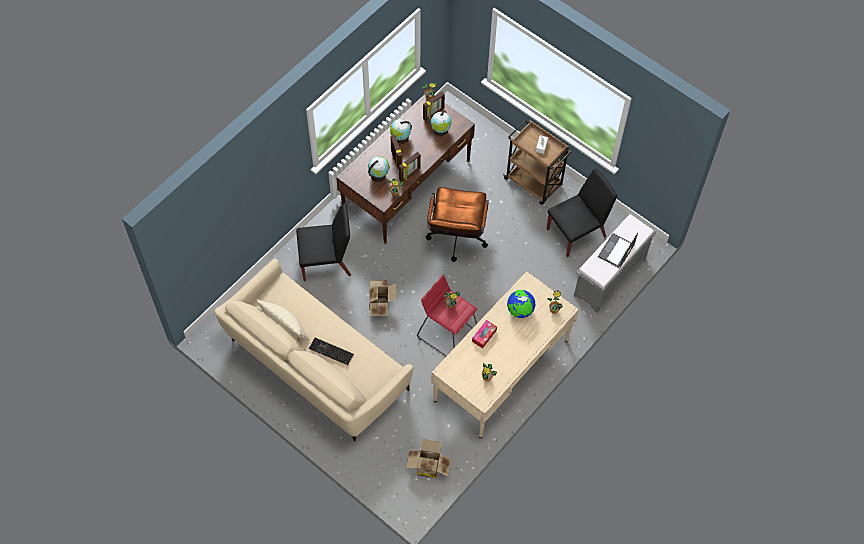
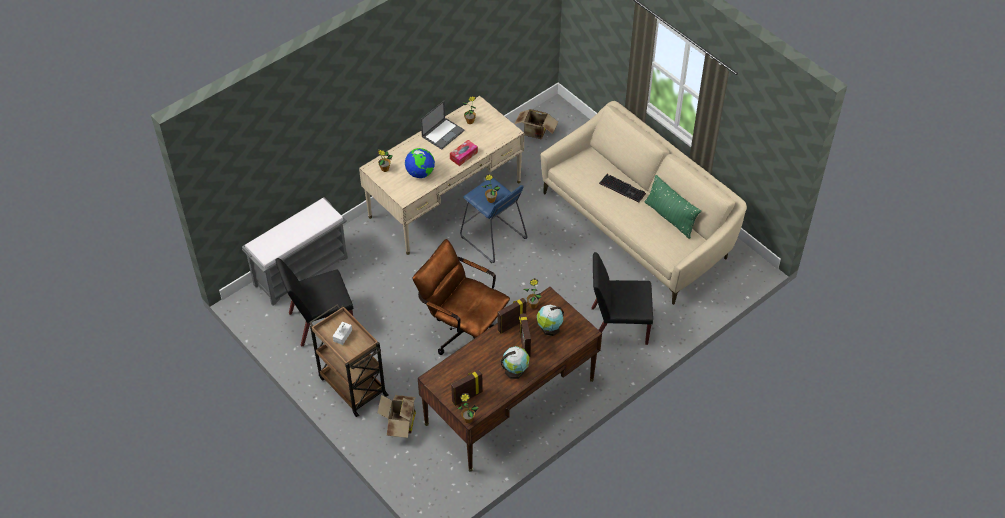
camera: 170 degrees left, 10 degrees down
(284, 326) = (670, 218): beige pillow -> green pillow
(381, 303) = (560, 276): cardboard box -> cardboard box (399, 424)
(440, 130) = (462, 374): globe -> none
(448, 334) = (493, 238): red stool -> blue stool
(456, 240) = (463, 331): brown office chair -> brown office chair turned 75 degrees counterclockwise
(616, 251) = (296, 228): laptop -> laptop (443, 133)

